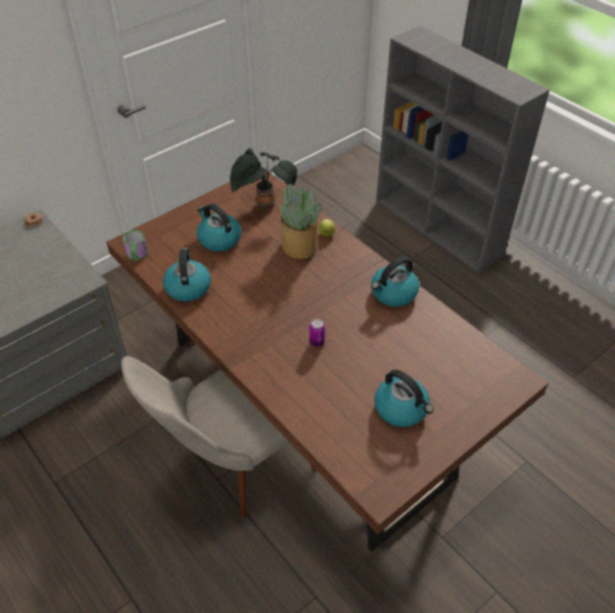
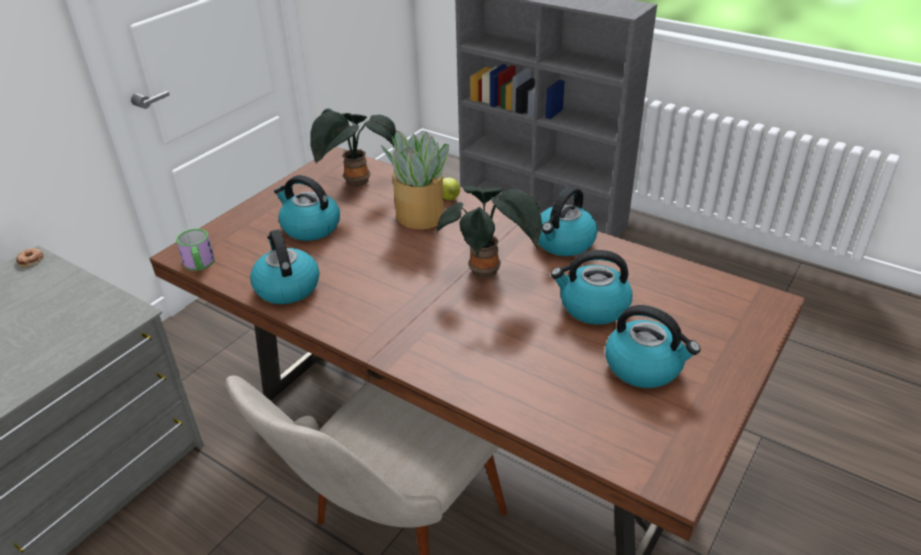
camera: 15 degrees left, 10 degrees down
(316, 342) = (492, 314): can -> none
(328, 307) = (488, 272): none -> potted plant
(388, 353) = (592, 307): none -> kettle

